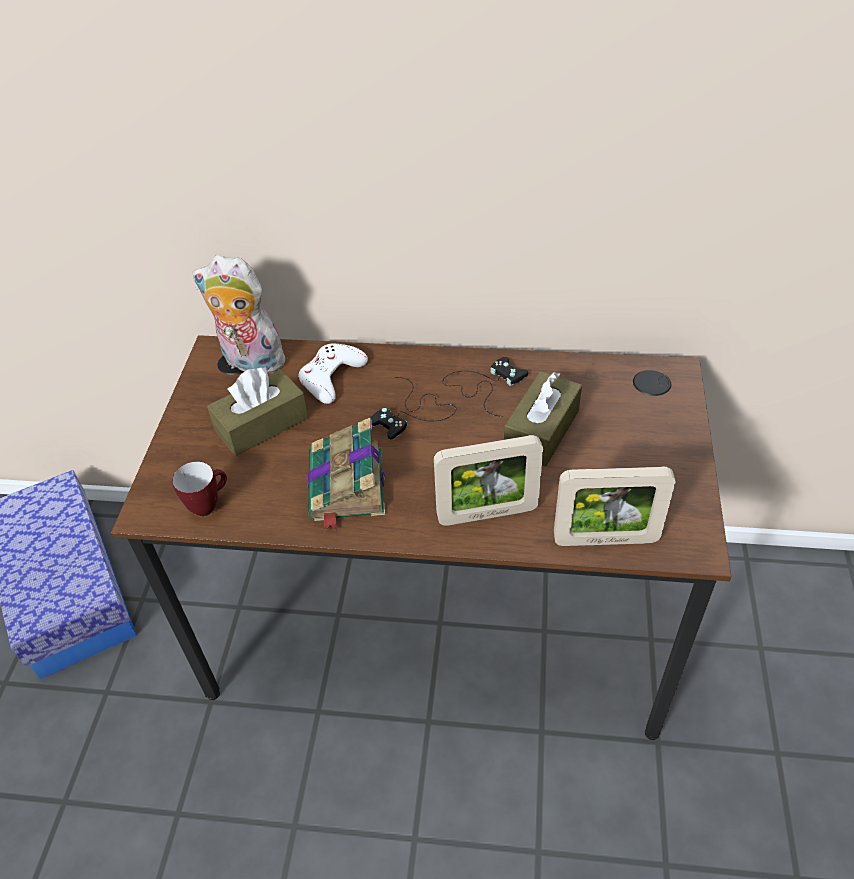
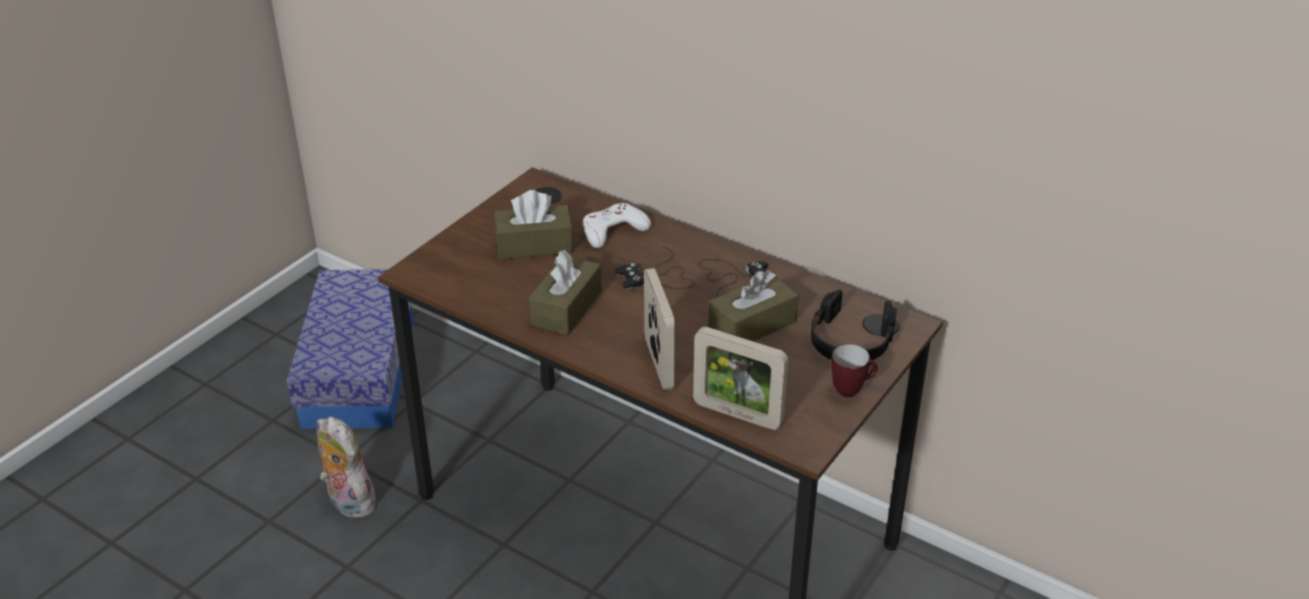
camera: 25 degrees right, 10 degrees down
(208, 504) = (457, 283): mug -> mug (851, 390)
(249, 362) = (557, 199): plush toy -> plush toy (347, 502)
(347, 486) = (566, 308): book -> brown tissue box
(487, 514) = (658, 364): picture frame -> picture frame turned 120 degrees counterclockwise
(641, 410) = (850, 340): none -> black headphones

